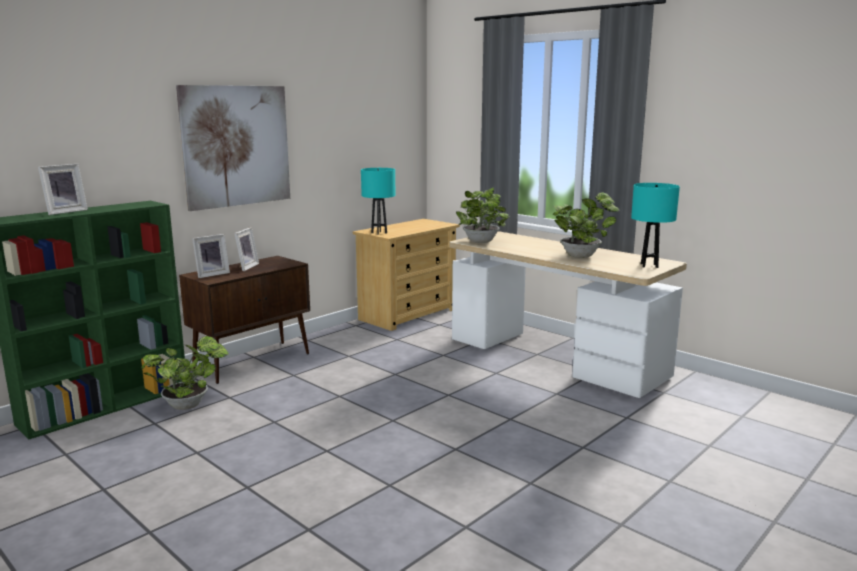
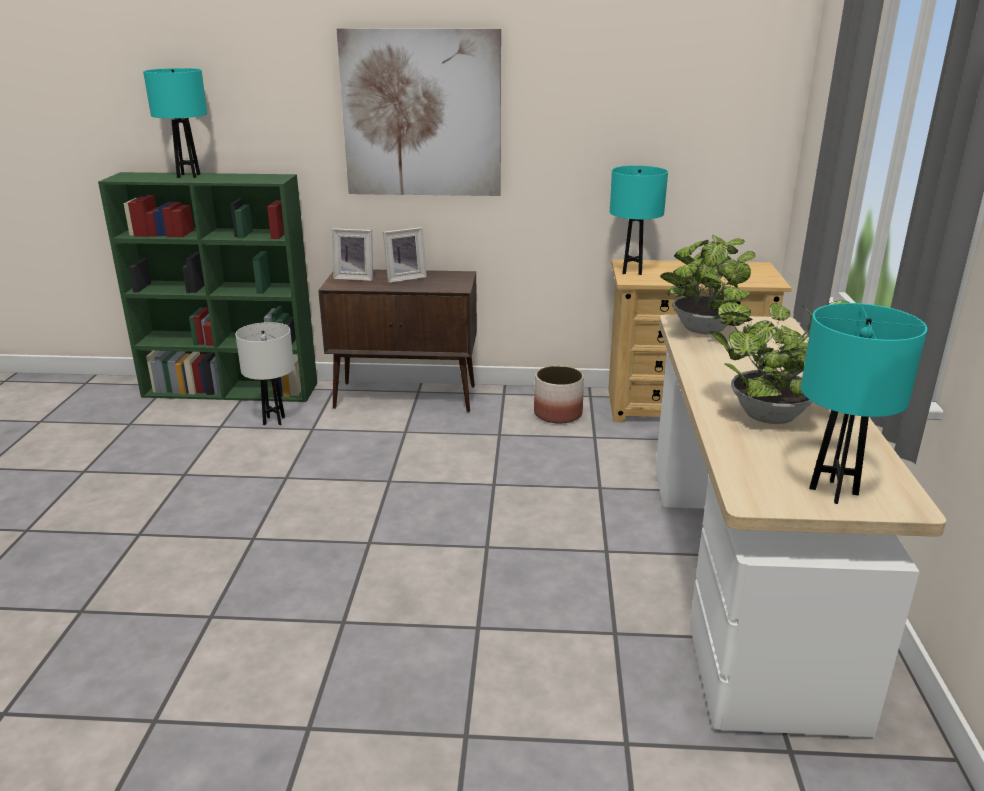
camera: 50 degrees right, 10 degrees up
(65, 212) = (188, 176): picture frame -> turquoise table lamp
(189, 405) = (273, 421): potted plant -> white table lamp
(357, 337) = (557, 414): none -> planter

